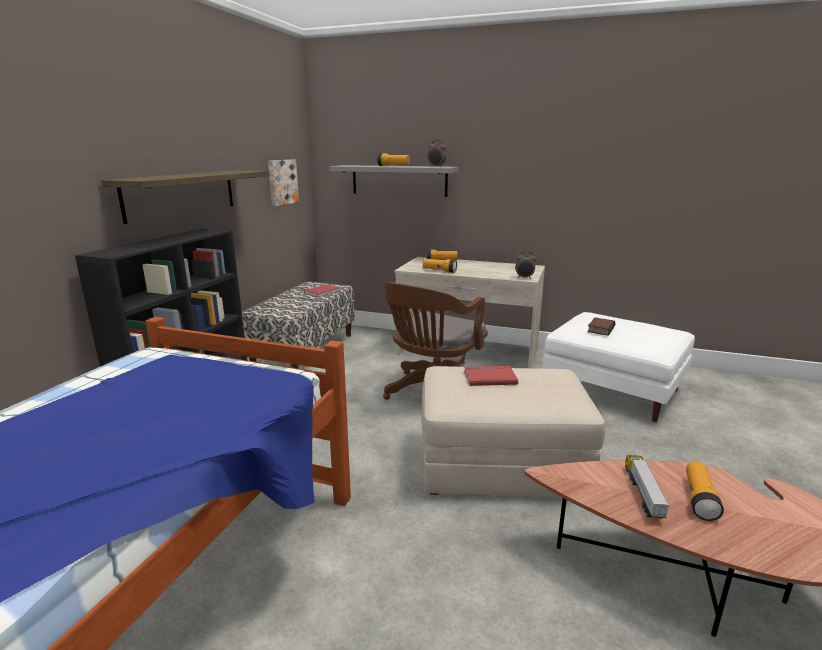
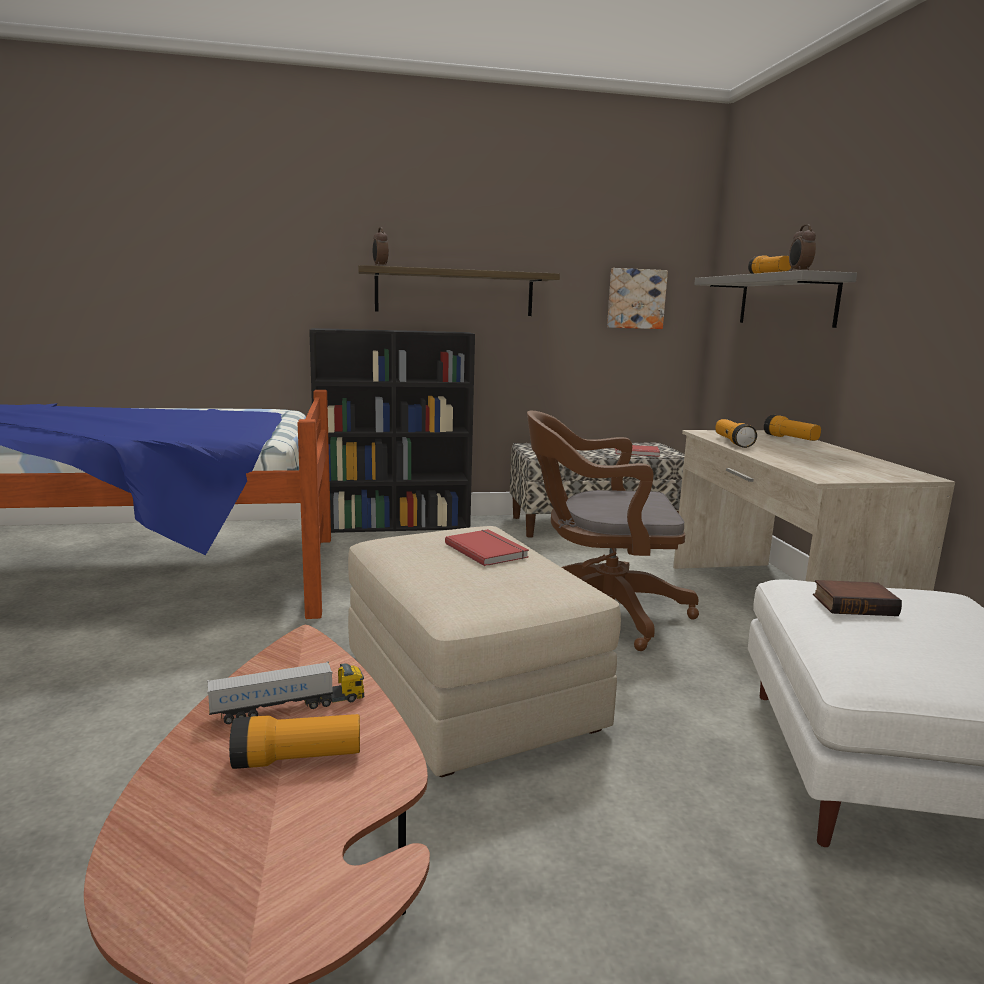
camera: 60 degrees right, 5 degrees down
(524, 278) = (821, 476): alarm clock -> alarm clock (380, 266)

